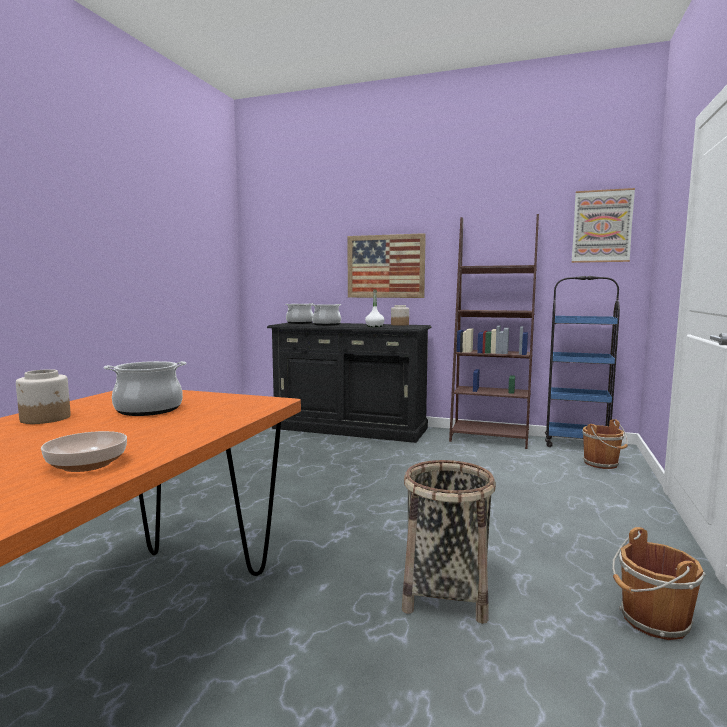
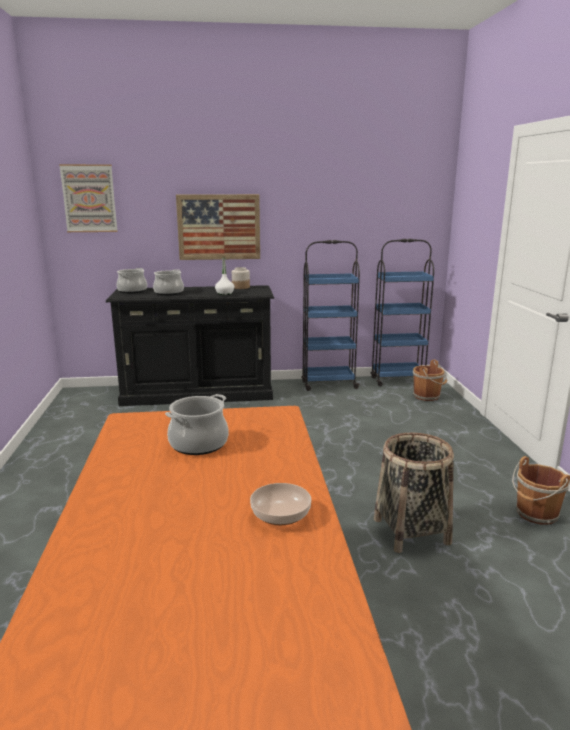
camera: 25 degrees left, 10 degrees up
(46, 418) = (128, 474): jar -> none
(489, 438) = (328, 385): brown bookcase -> blue cart
(602, 226) = (415, 193): picture -> picture (89, 198)

